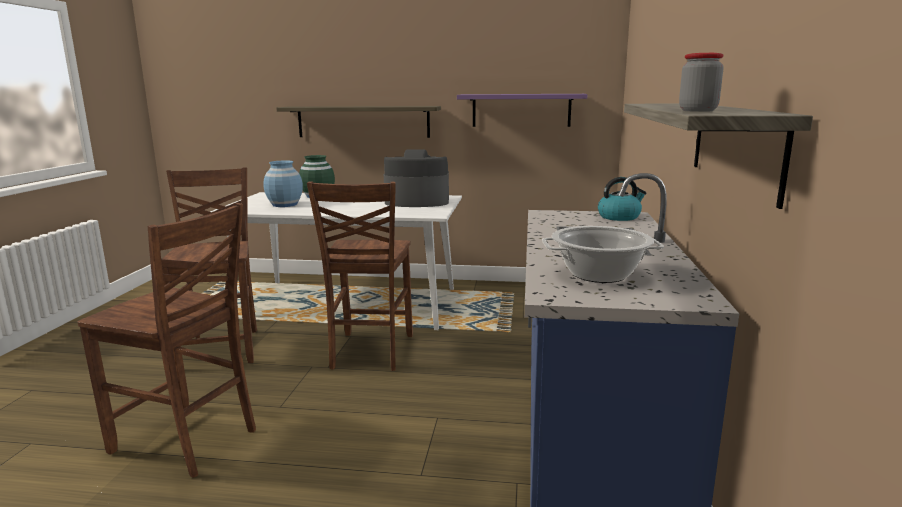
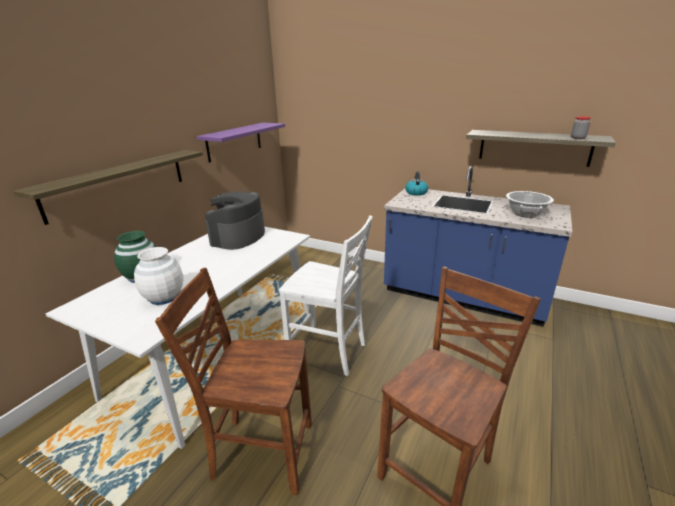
camera: 70 degrees left, 10 degrees up
(285, 204) = (164, 297): blue vase -> white vase
(370, 352) = (328, 352): brown chair -> white chair

